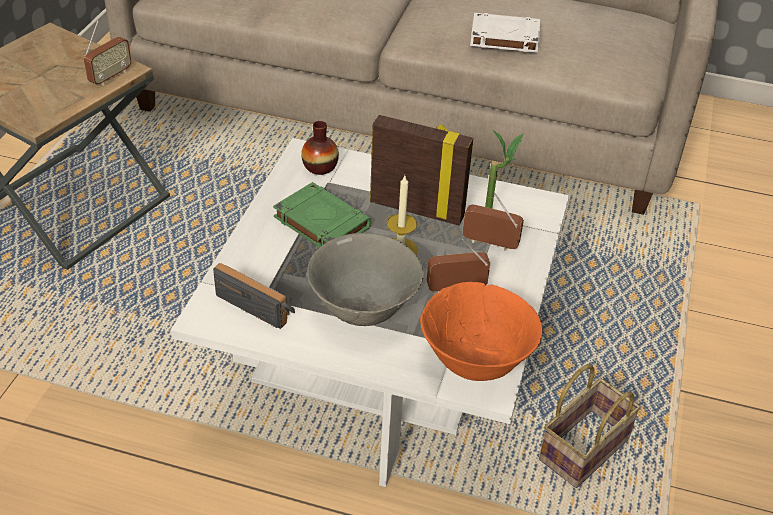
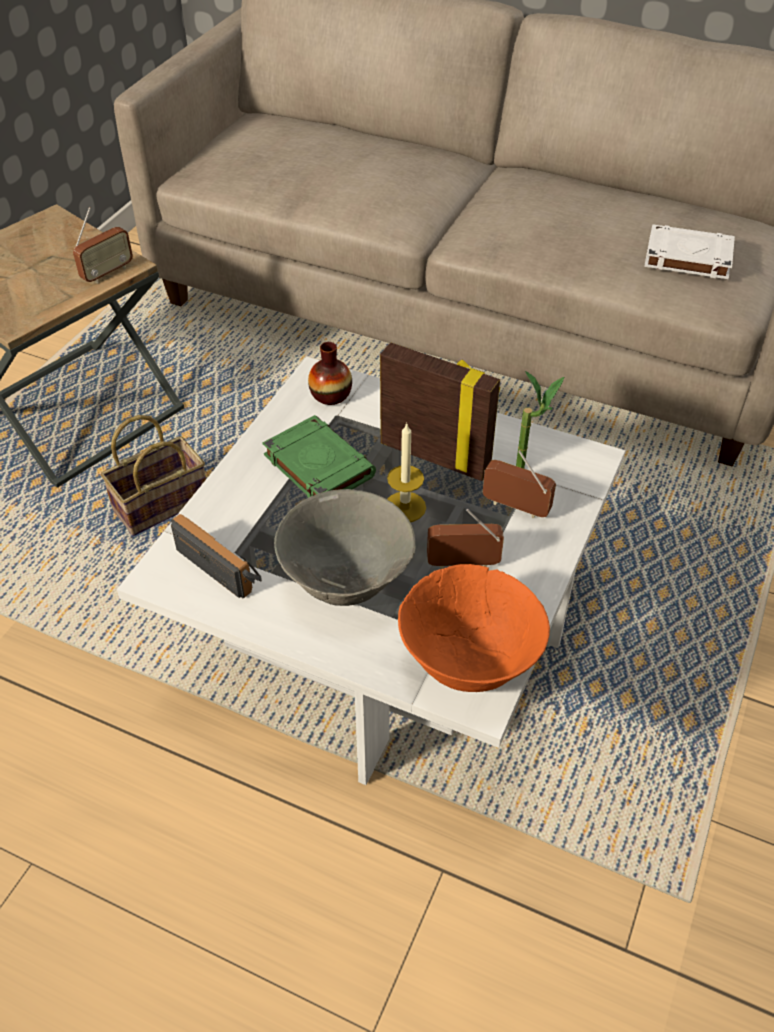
camera: 10 degrees right, 5 degrees up
(503, 37) = (575, 245): white book -> white book (686, 257)
(583, 447) = (611, 759): basket -> basket (162, 502)

